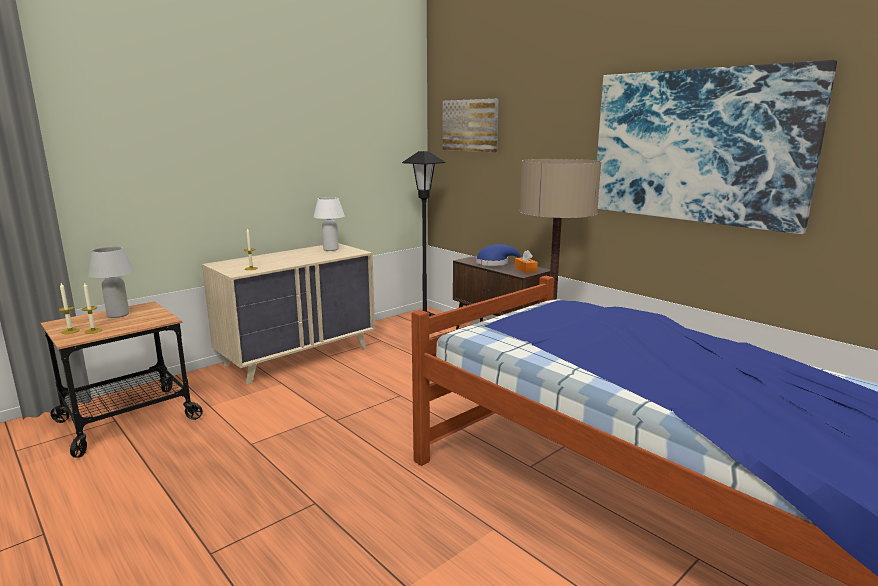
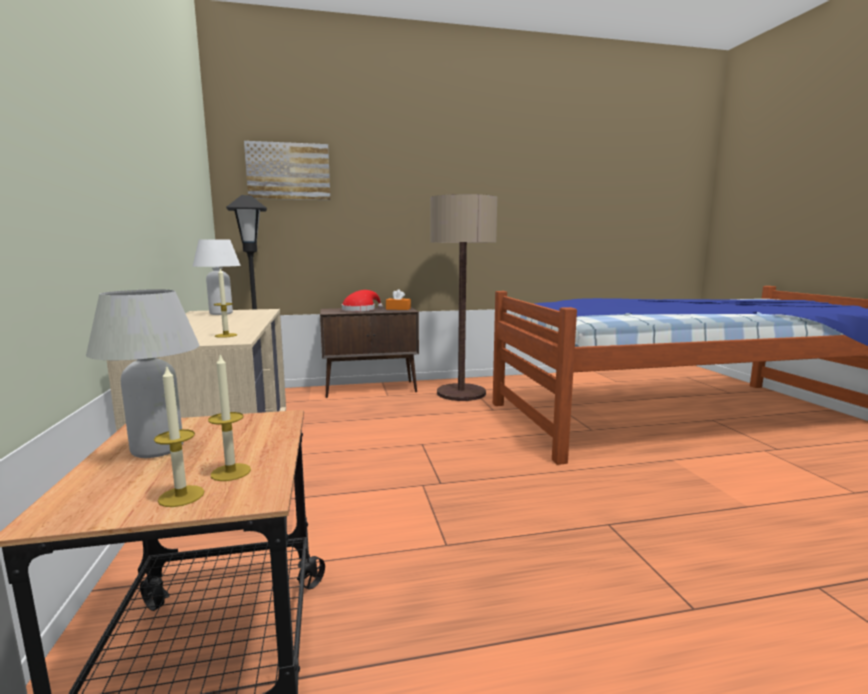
camera: 60 degrees left, 5 degrees down
(495, 263) = (360, 310): blue hat -> red hat
(696, 146) = (523, 193): picture -> none

